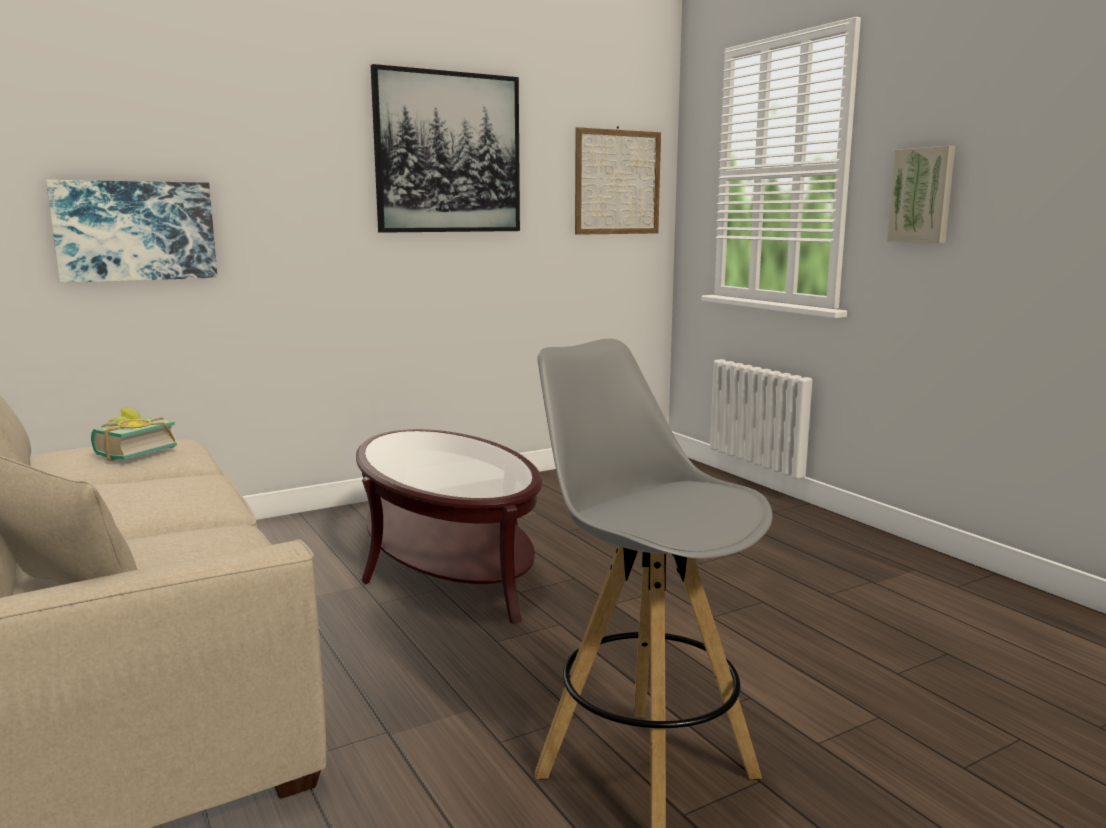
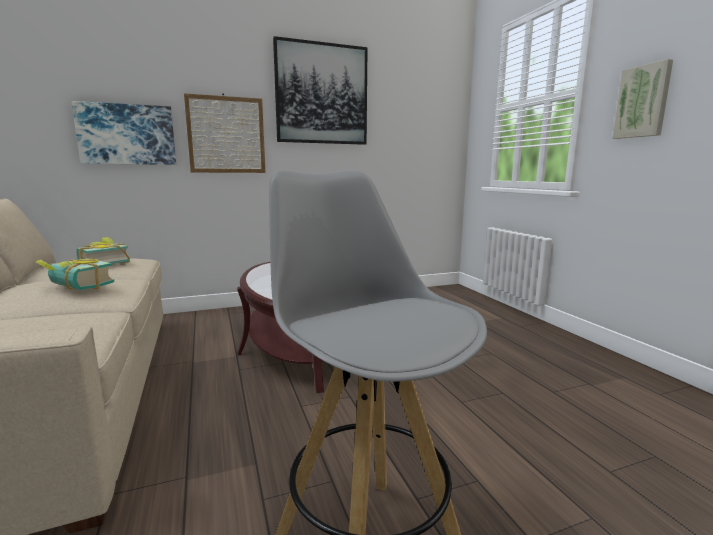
camera: 10 degrees right, 0 degrees up
(153, 493) = (76, 287): none -> book
(617, 180) = (430, 115): picture -> picture (226, 133)

